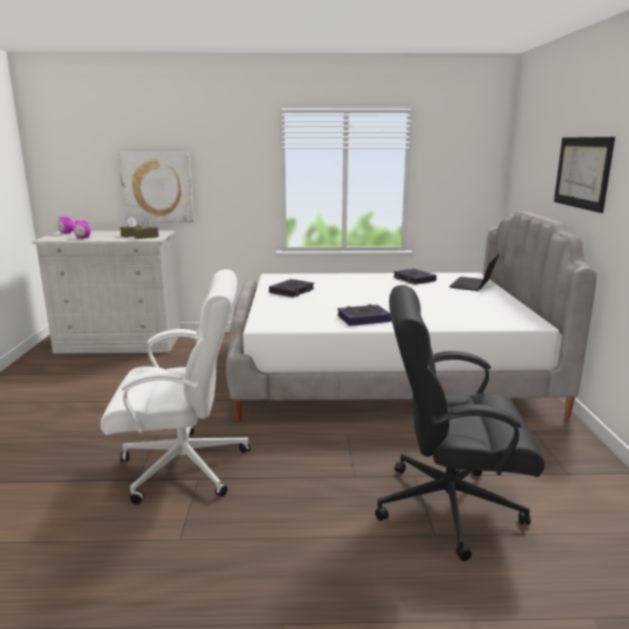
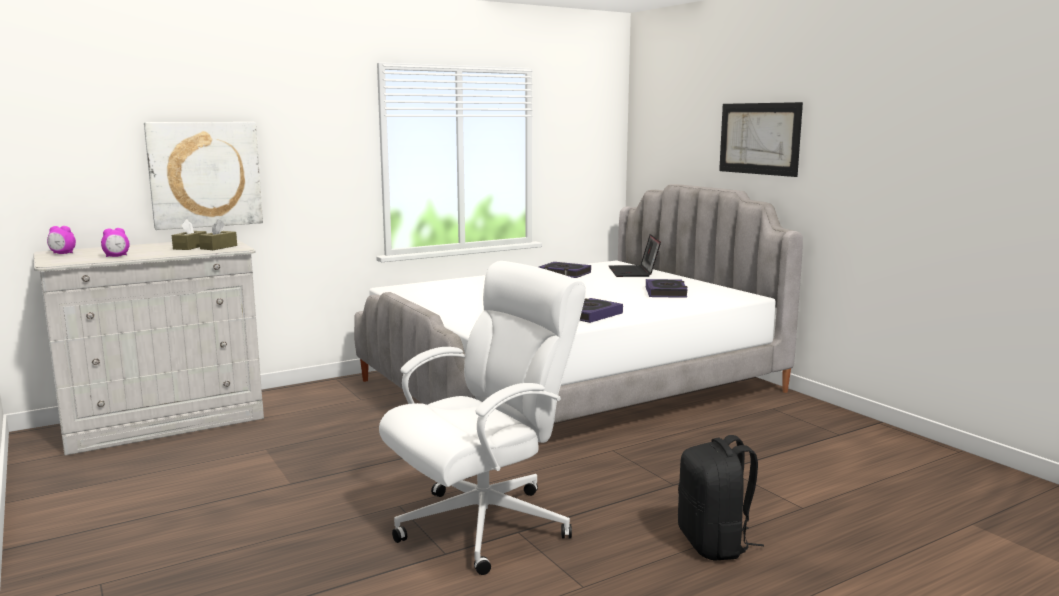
camera: 30 degrees left, 5 degrees down
(292, 291) = (453, 301): book -> book (666, 292)
(316, 541) = (714, 544): none -> black backpack
(449, 506) = (784, 484): black office chair -> none

